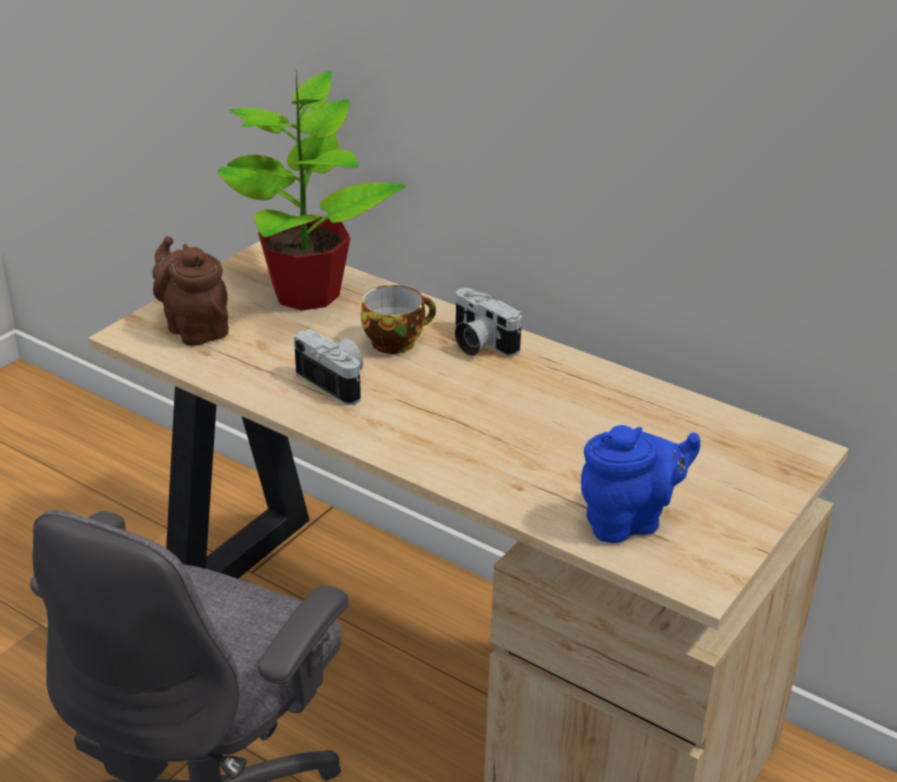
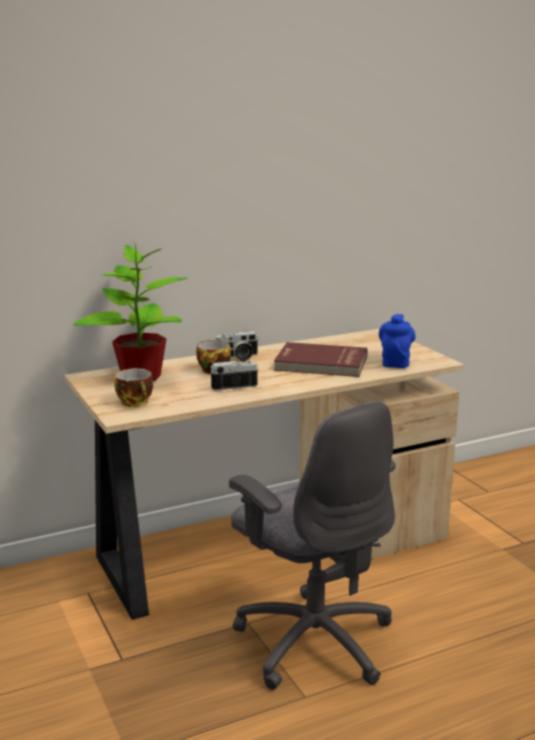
camera: 60 degrees left, 15 degrees down
(194, 328) = (136, 402): brown teapot -> cup
(529, 436) = (321, 364): none -> red book

